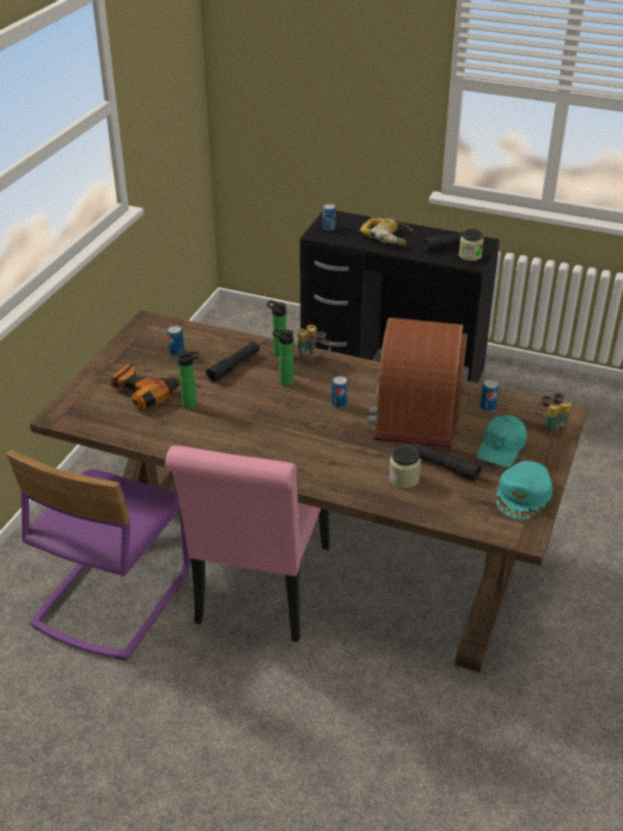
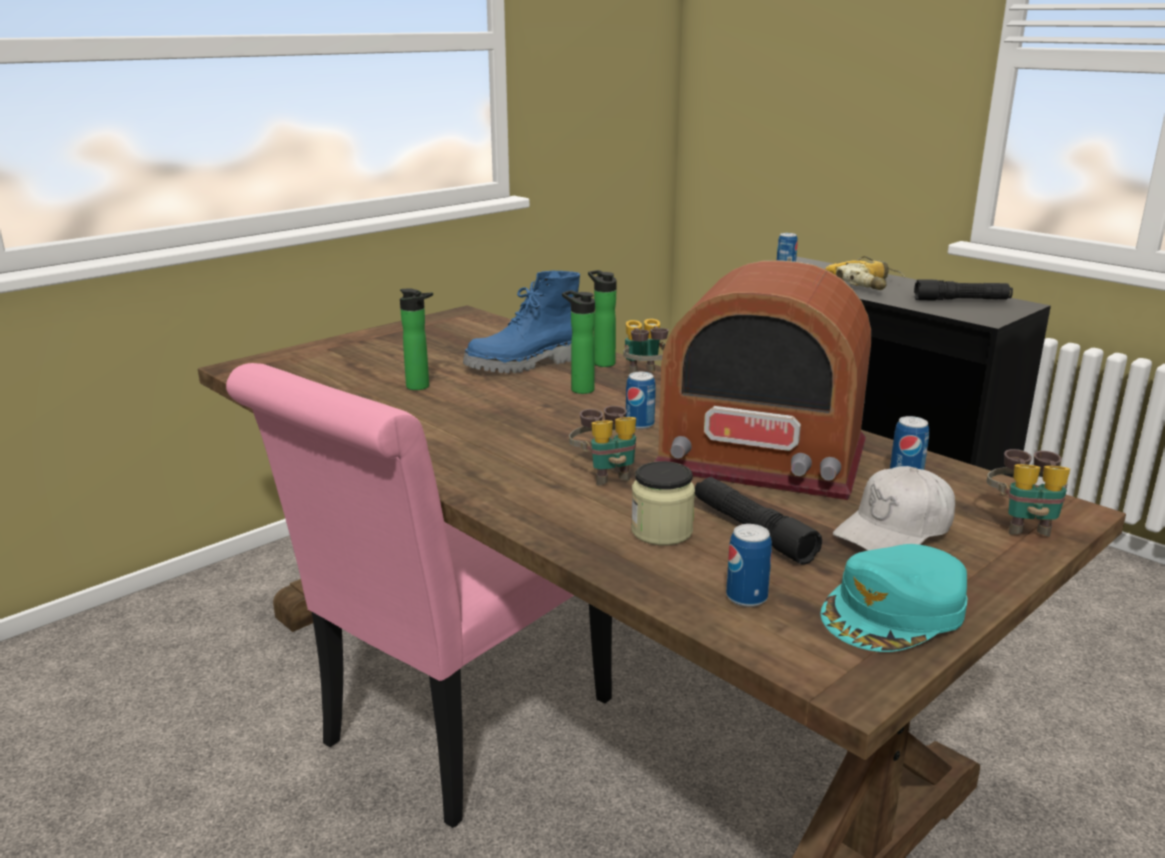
camera: 25 degrees right, 15 degrees down
(111, 598) = (248, 673): purple chair -> none
(148, 390) = (382, 365): power drill -> none
(176, 352) = (464, 342): can -> can (746, 597)
(234, 366) = (524, 365): black flashlight -> blue boot
(351, 448) = (606, 474): none -> binoculars
(416, 413) = (761, 457): radio -> radio turned 105 degrees counterclockwise
(470, 255) = (987, 312): jar -> none
(501, 448) = (895, 531): turquoise cap -> white cap

